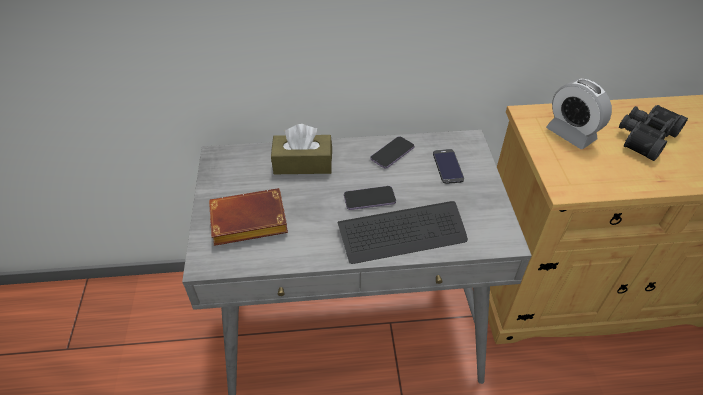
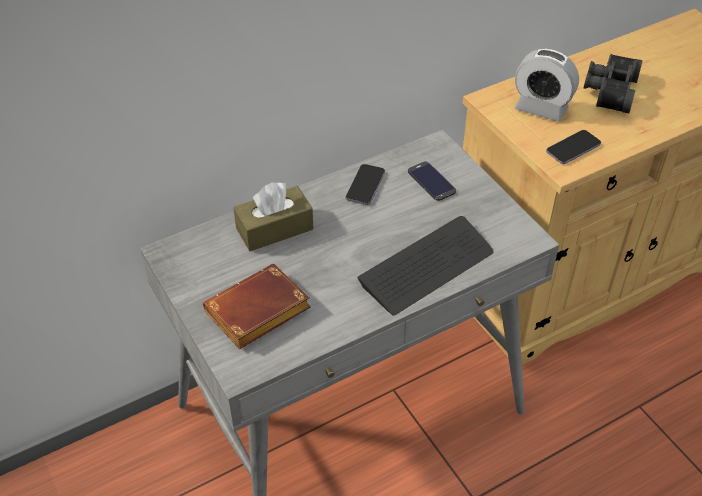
camera: 25 degrees left, 0 degrees up
(369, 199) = (372, 243): phone -> phone (573, 148)

